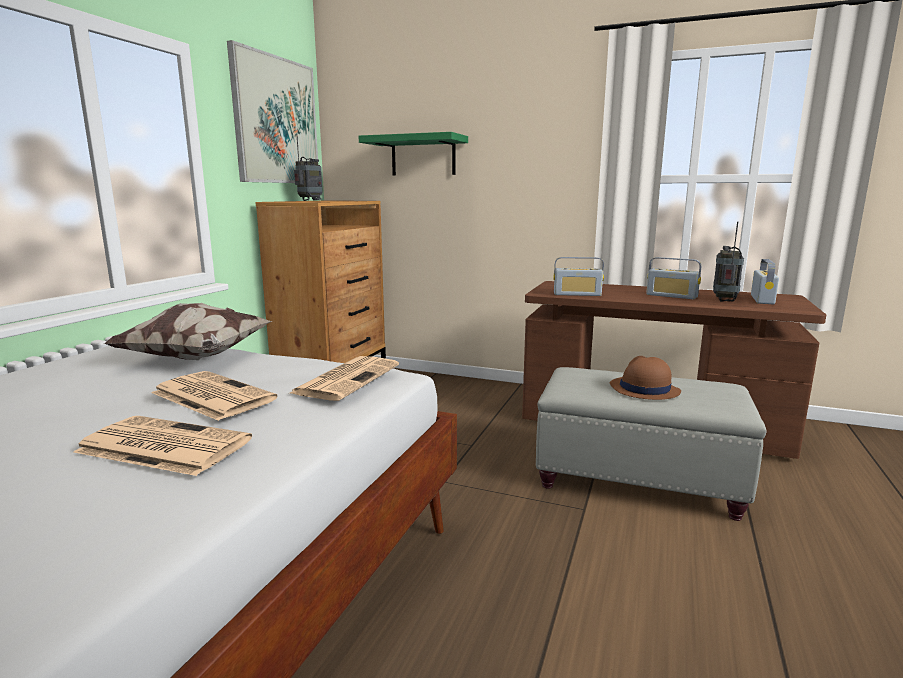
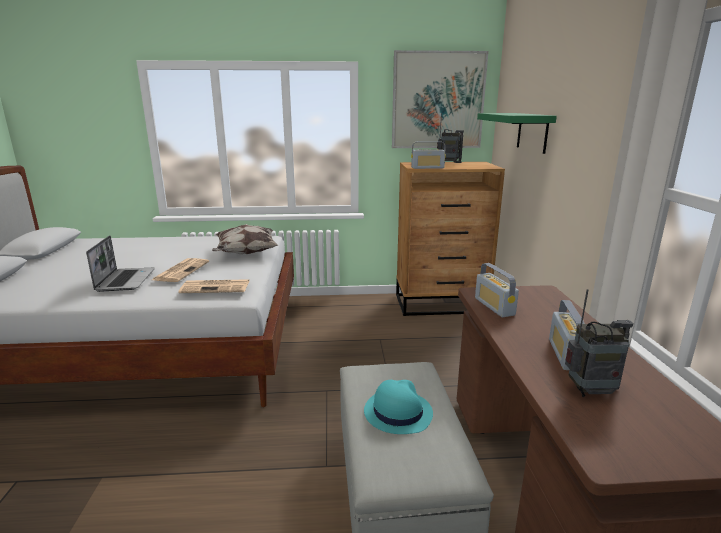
camera: 65 degrees right, 5 degrees up
(162, 446) = (125, 280): newspaper -> laptop
(643, 389) = (397, 412): brown hat -> turquoise hat
(762, 299) = (648, 425): radio -> radio (427, 168)

